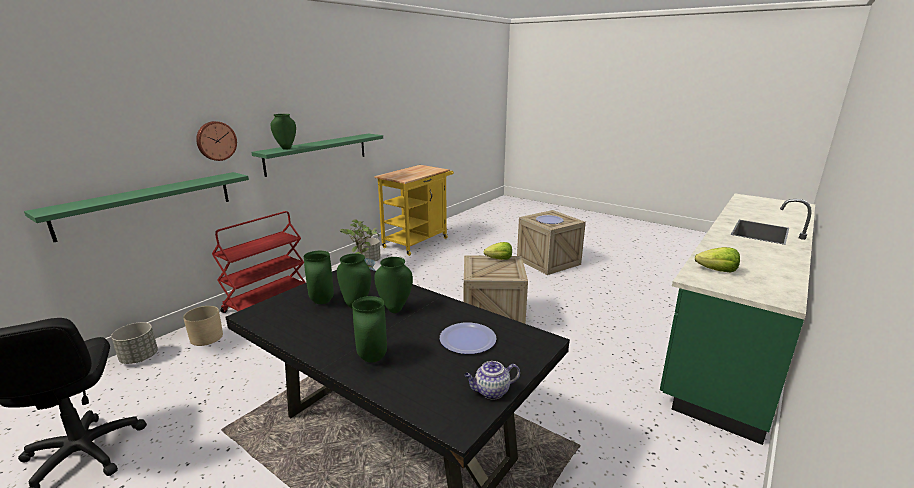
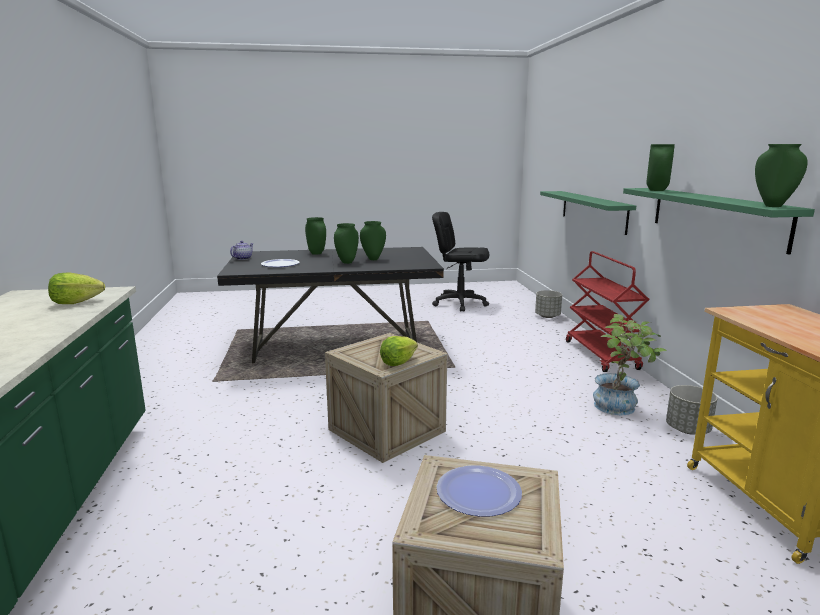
camera: 135 degrees right, 5 degrees down
(206, 337) = (553, 331): beige planter -> none
(216, 141) = (633, 167): wall clock -> none
(322, 301) = (396, 256): green vase -> green vase (773, 206)

